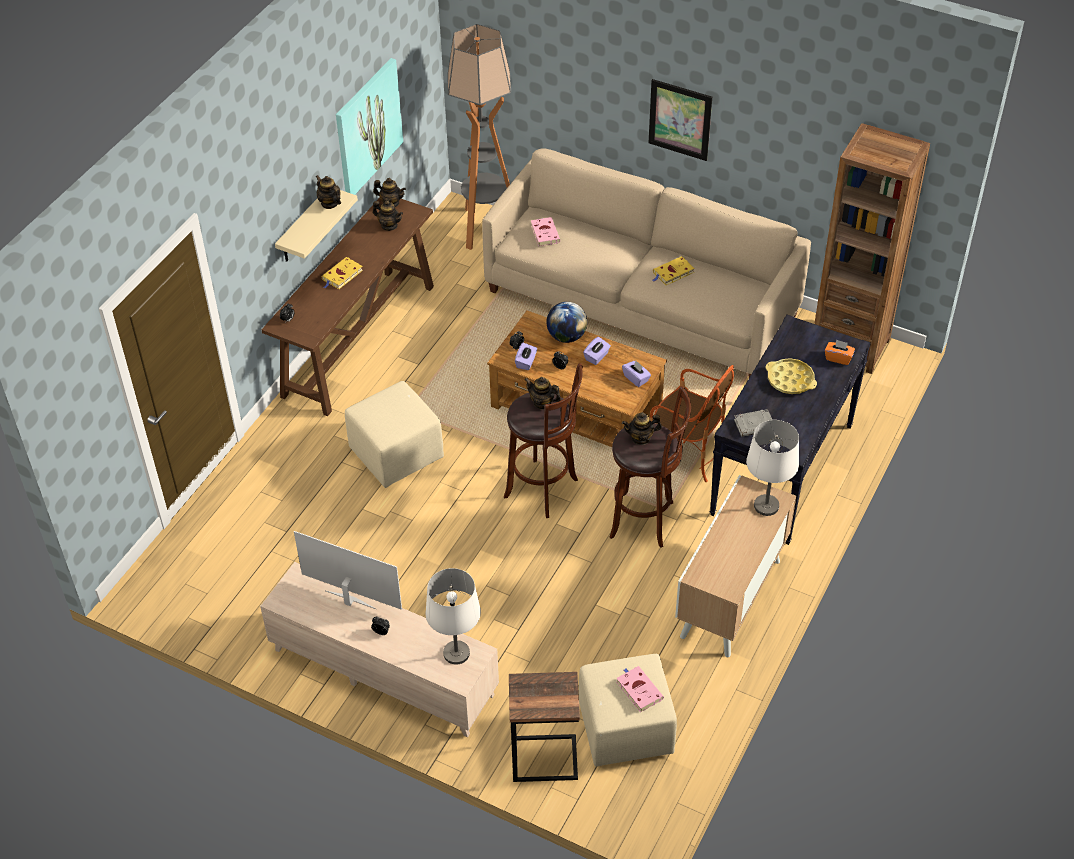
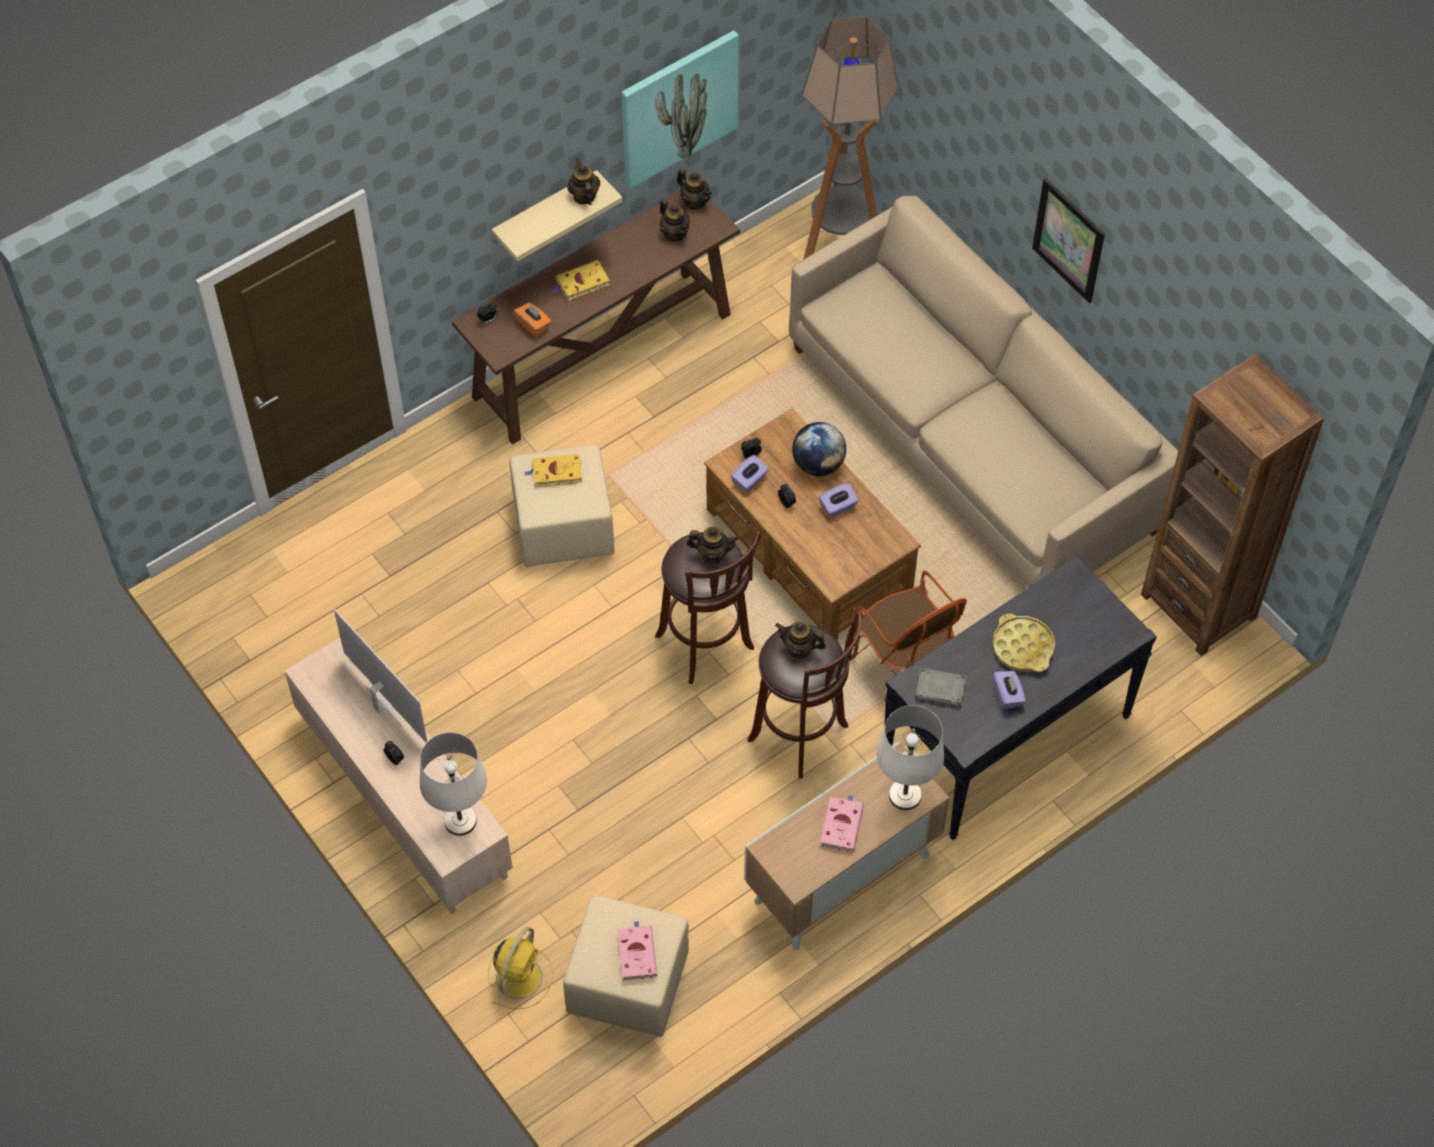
camera: 25 degrees right, 10 degrees up
(542, 403) = (712, 554): teapot -> teapot turned 135 degrees clockwise
(544, 233) = (870, 309): pink book -> pink book (841, 825)
(544, 757) = (520, 976): side table -> yellow fan
(636, 378) = (867, 556): purple tissue box -> purple tissue box (1008, 695)
(672, 273) = (993, 430): yellow book -> yellow book (555, 473)
(838, 358) = (1101, 641): orange tissue box -> orange tissue box (533, 325)

